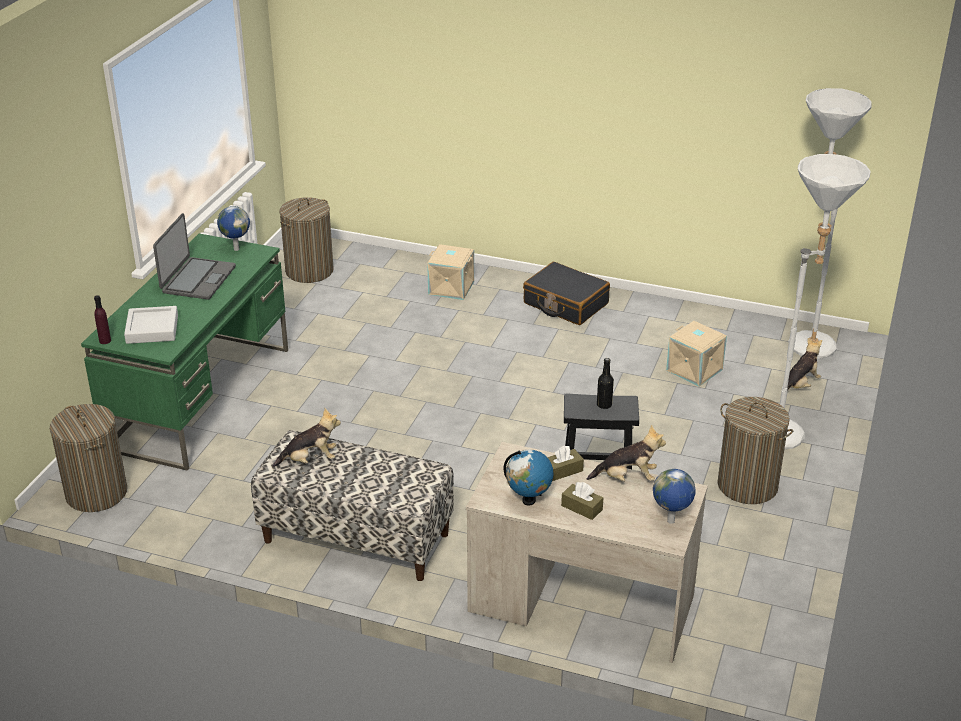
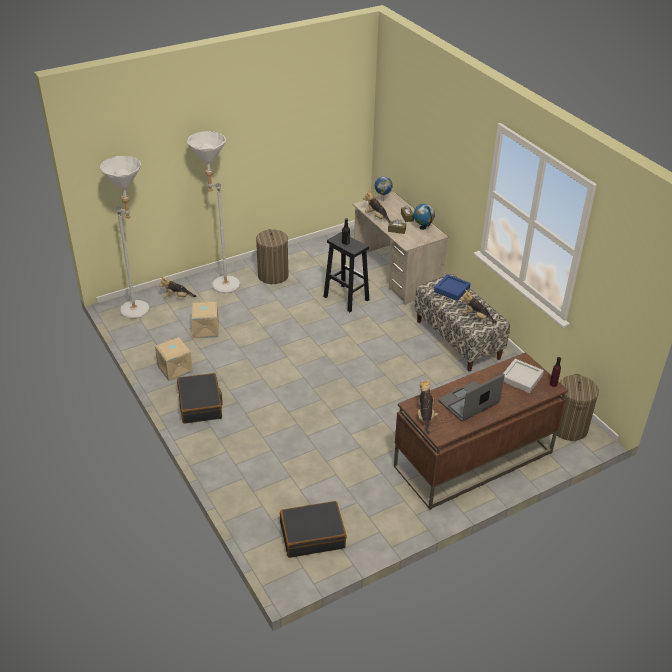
camera: 140 degrees left, 5 degrees up
(201, 398) = (472, 460): green desk -> brown desk
(236, 249) = (425, 416): globe -> plush toy
(309, 271) = (312, 535): laundry basket -> black suitcase
(391, 486) = (452, 290): none -> blue tray
(451, 287) = (243, 458): beige storage box -> beige storage box (174, 369)

